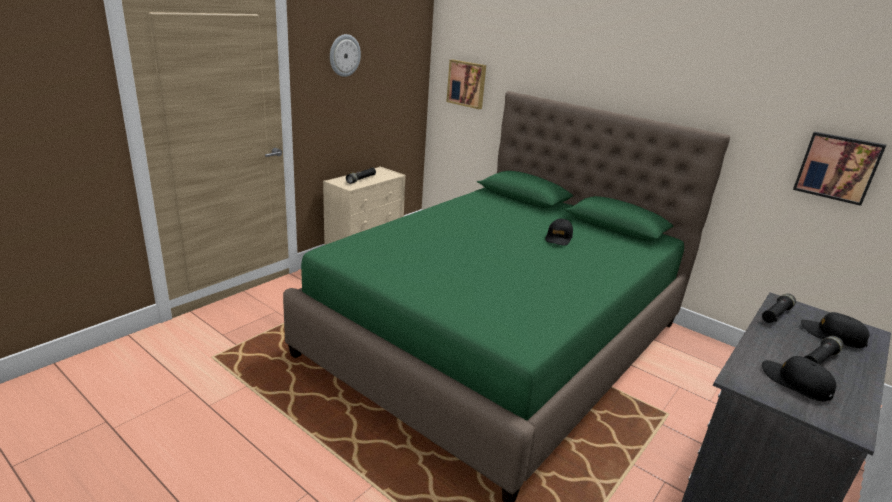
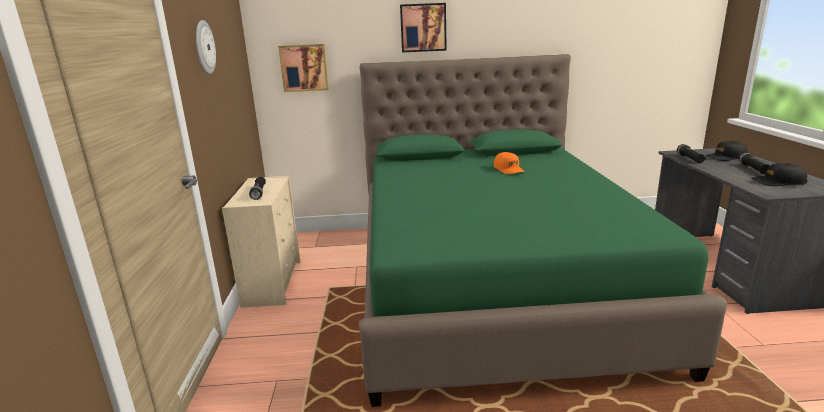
camera: 40 degrees left, 5 degrees down
(558, 238) = (508, 169): black cap -> orange cap
(838, 167) = (638, 59): picture -> picture (423, 27)

